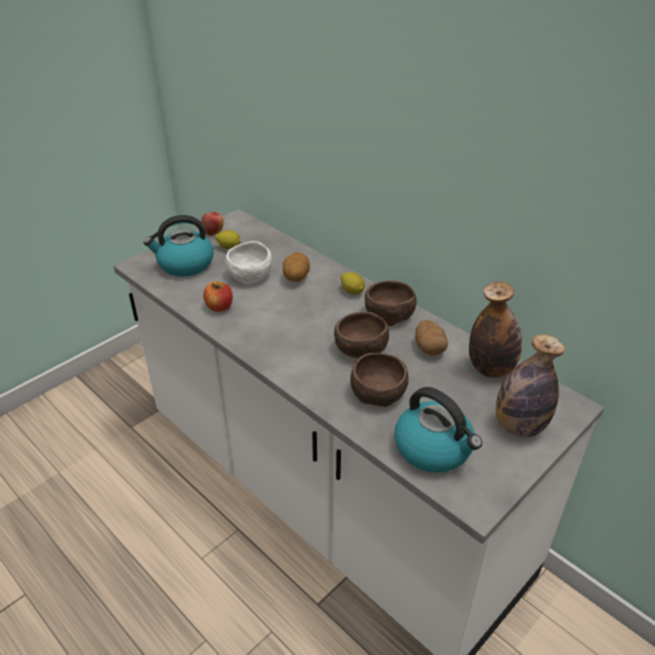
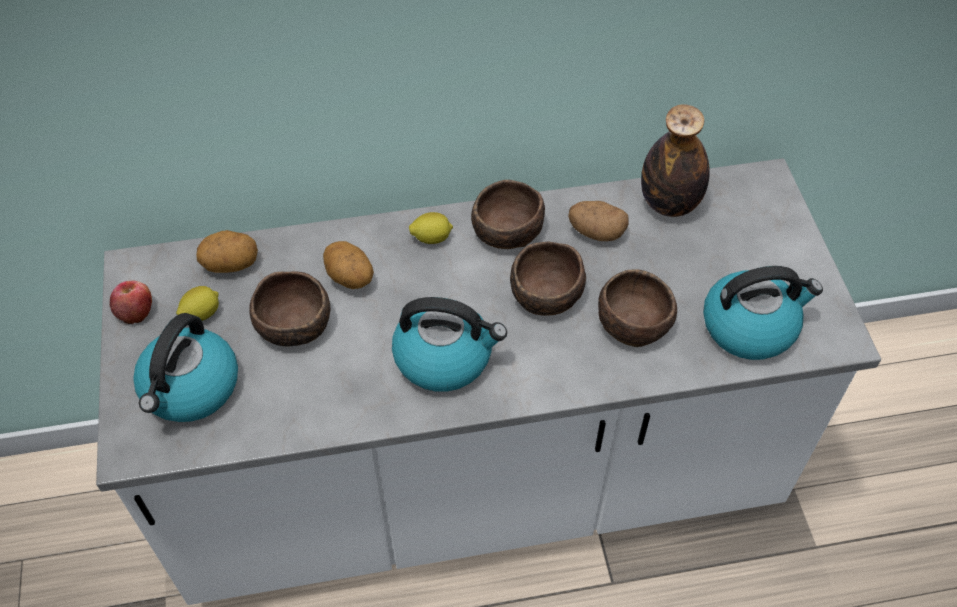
camera: 55 degrees left, 15 degrees up
(219, 307) = (336, 395): apple -> none
(250, 275) = (295, 325): white bowl -> brown bowl
(266, 242) = (231, 264): none -> potato
(278, 331) = (445, 357): none -> kettle
(519, 426) = (766, 238): bottle -> none

